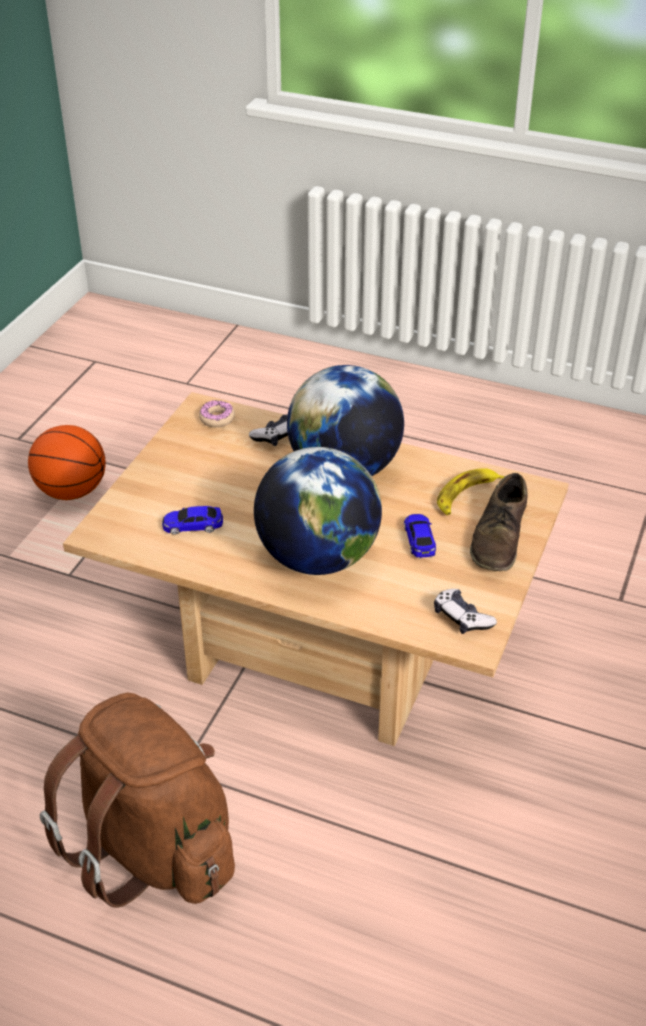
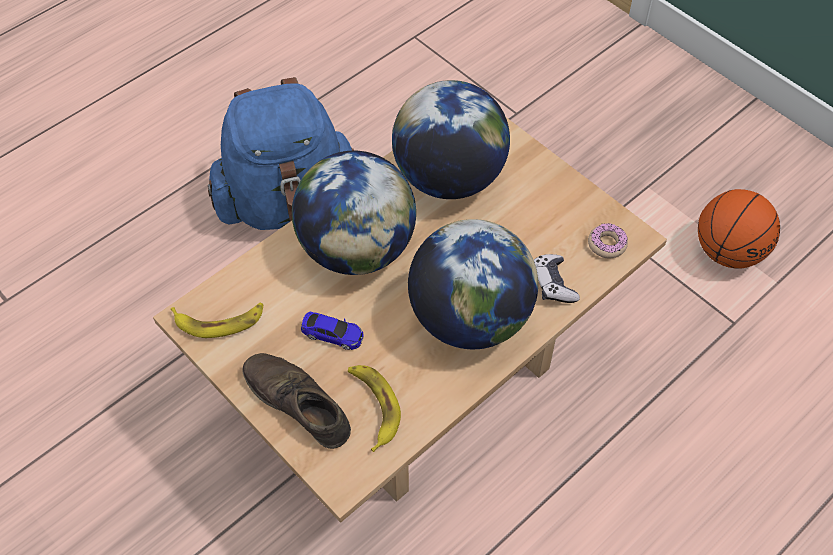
camera: 115 degrees right, 15 degrees up
(154, 848) = (288, 202): brown backpack -> blue backpack
(193, 526) = (449, 178): toy car -> globe
(462, 618) = (219, 321): game controller -> banana

